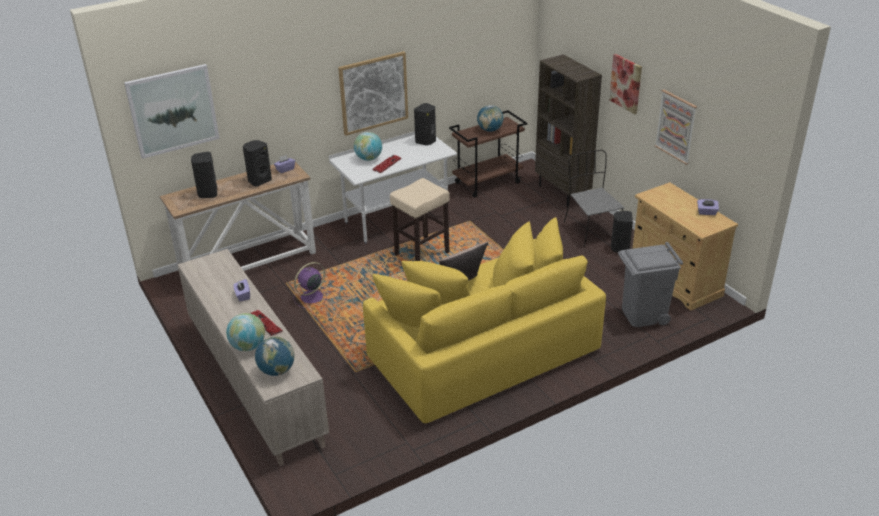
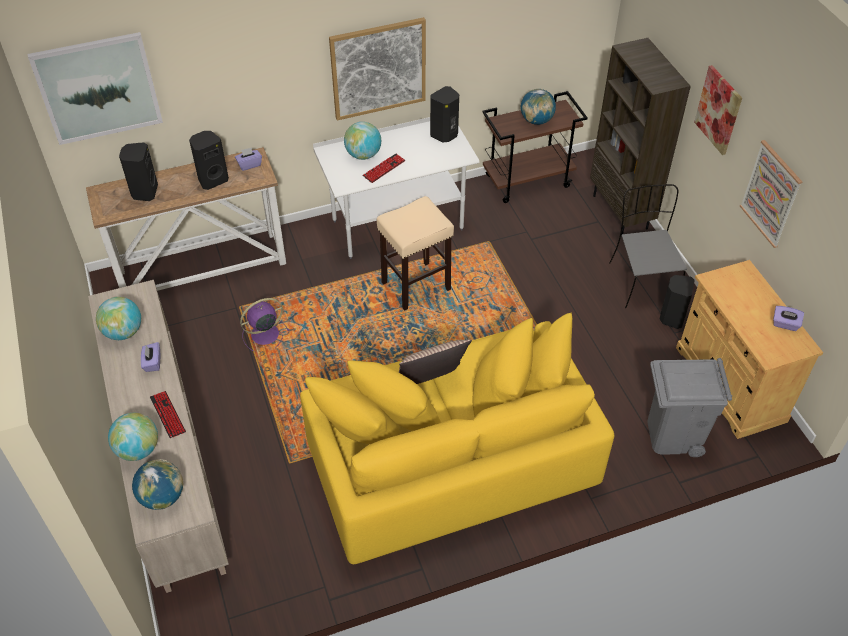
camera: 10 degrees right, 15 degrees up
(213, 281) = (123, 332): none -> globe

